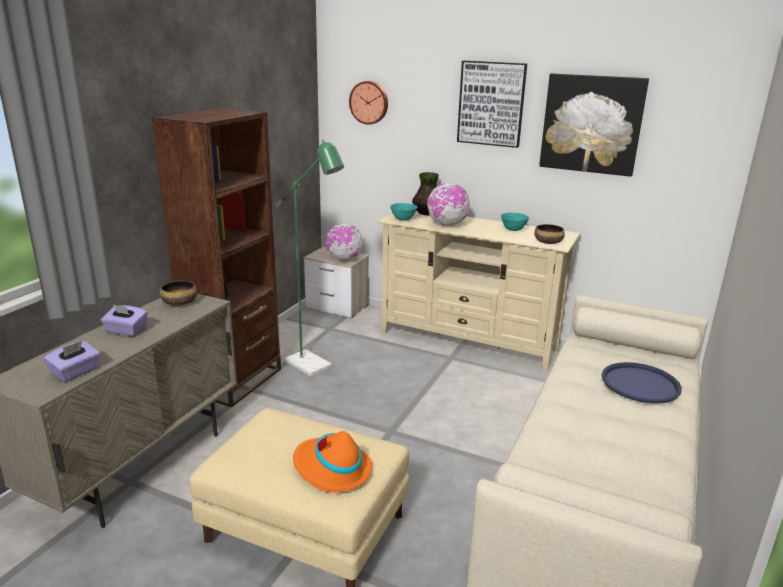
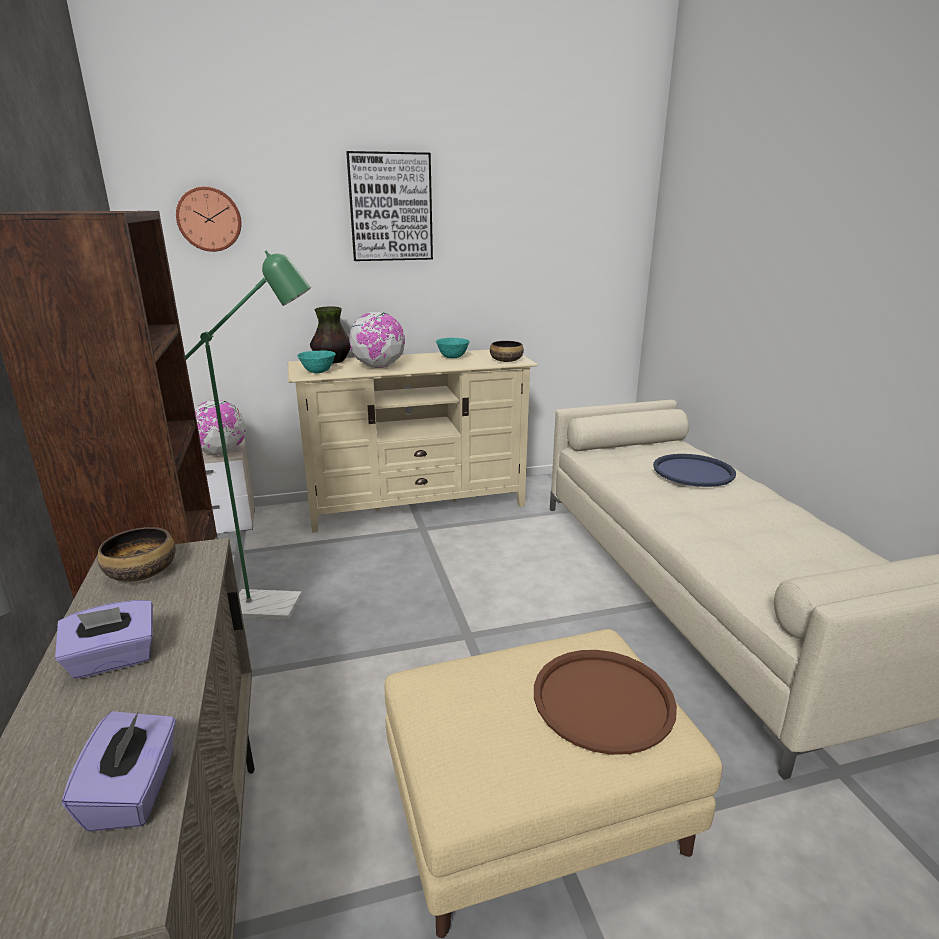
camera: 40 degrees left, 0 degrees up
(331, 469) = (603, 701): orange hat -> brown tray
(591, 124) = (509, 222): picture -> none

